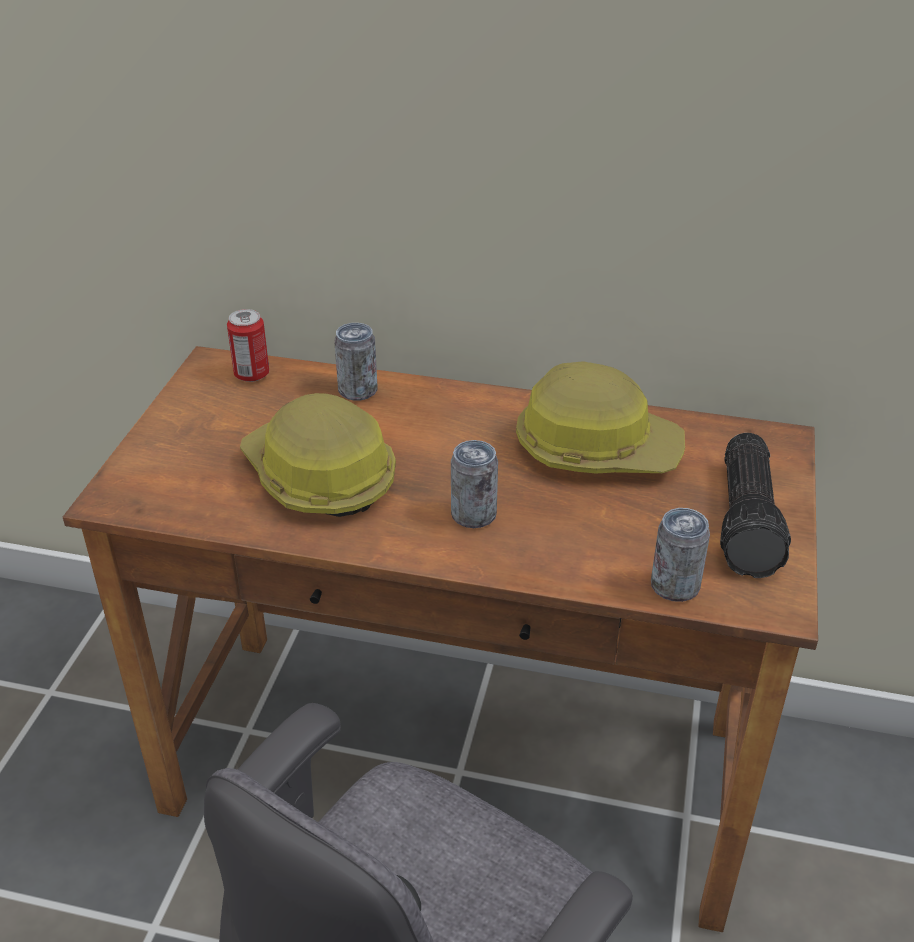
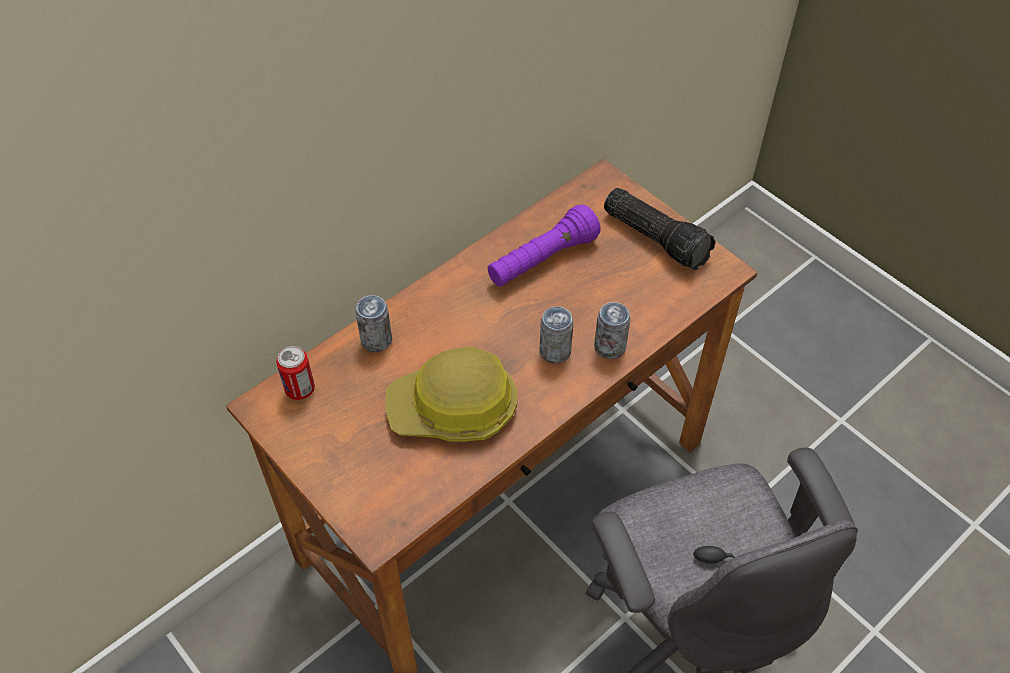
camera: 55 degrees left, 15 degrees up
(596, 448) = (542, 260): hard hat -> purple flashlight
(675, 586) = (681, 300): can -> can (609, 347)

